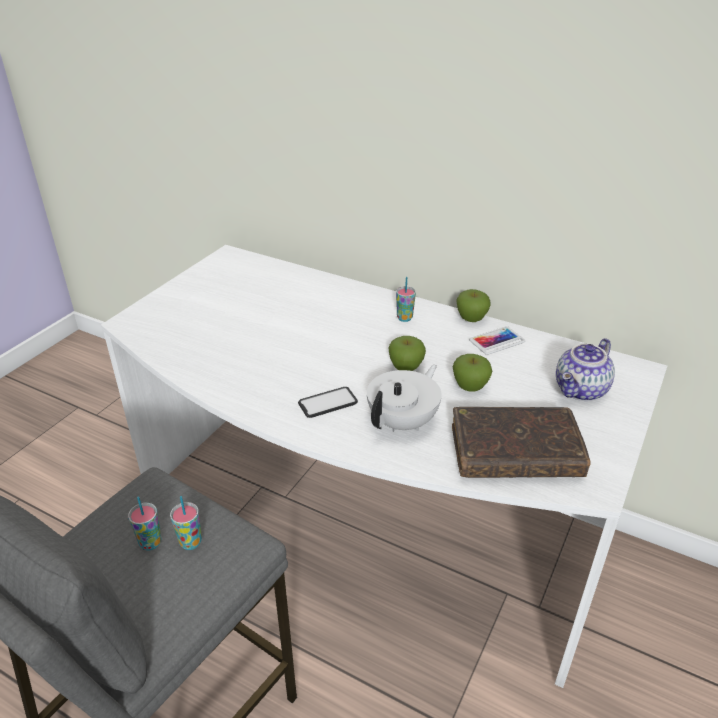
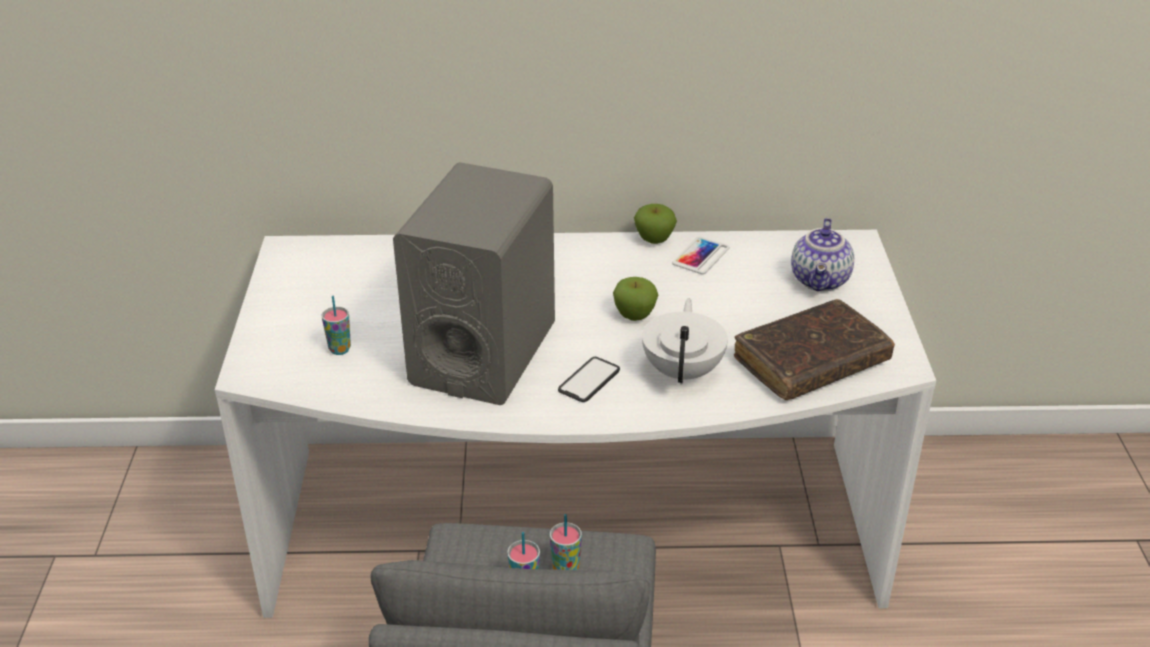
camera: 30 degrees left, 0 degrees up
(276, 358) = (483, 353): none -> grey speaker
(404, 318) = (582, 262): cup -> cup (339, 349)
(470, 387) = (716, 313): apple -> none

